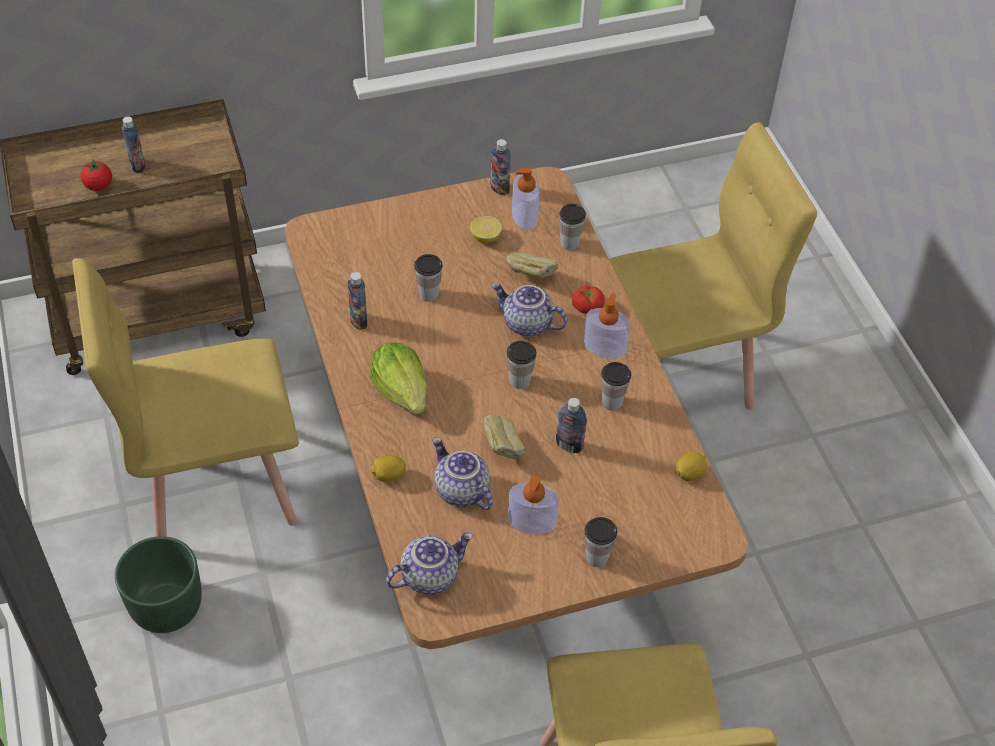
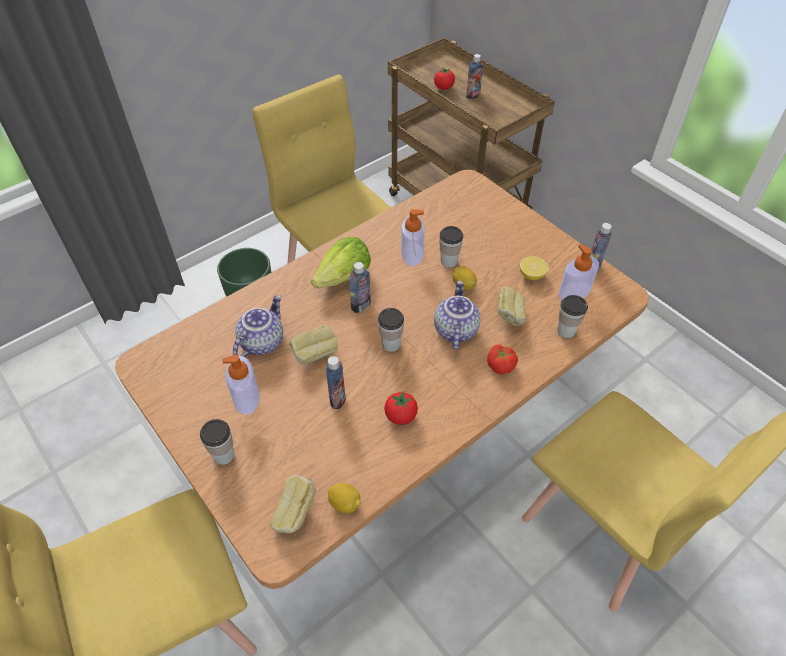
camera: 70 degrees right, 0 degrees up
(358, 321) = (398, 233): bottle -> bottle (361, 306)
(388, 476) = (260, 296): lemon -> lemon (463, 285)
(429, 575) = (174, 348): teapot -> none
(604, 347) = (461, 392): soap dispenser -> soap dispenser (412, 253)
(612, 402) = (400, 416): cup -> tomato
(685, 514) = (295, 513): none -> bread

